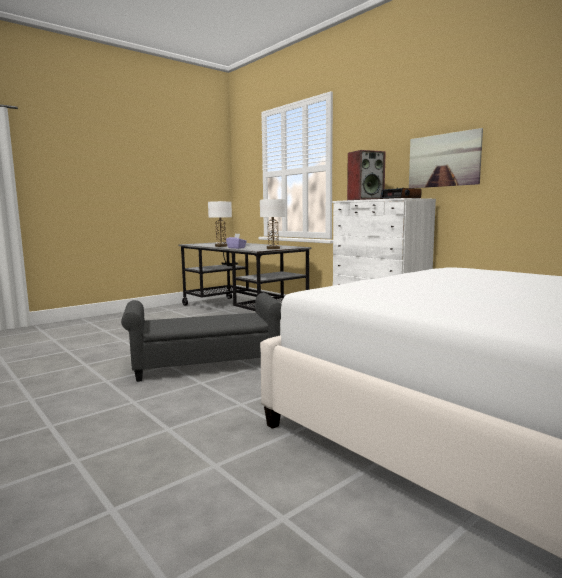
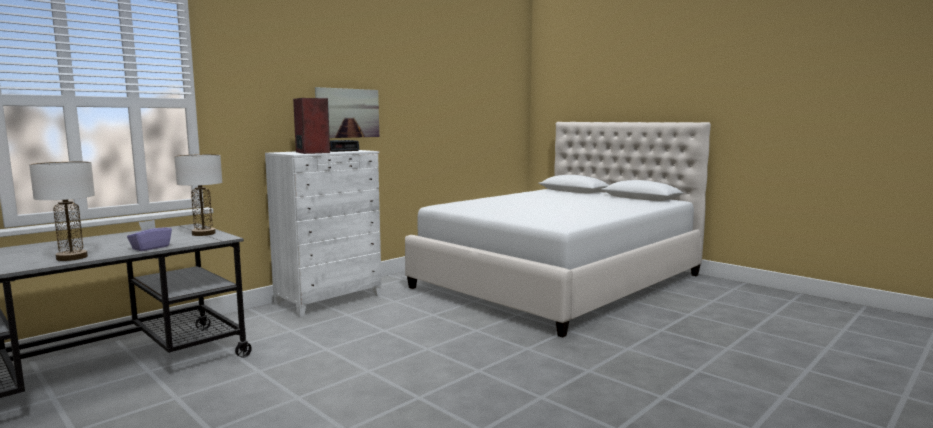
camera: 95 degrees left, 0 degrees up
(206, 364) = (417, 374): grey ottoman -> none

